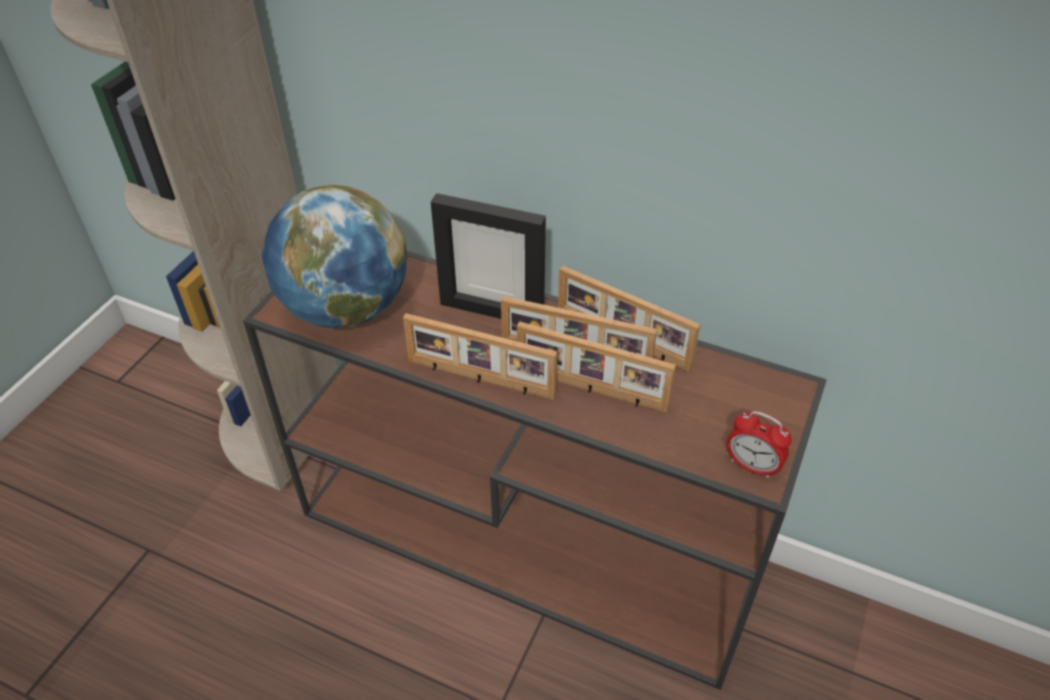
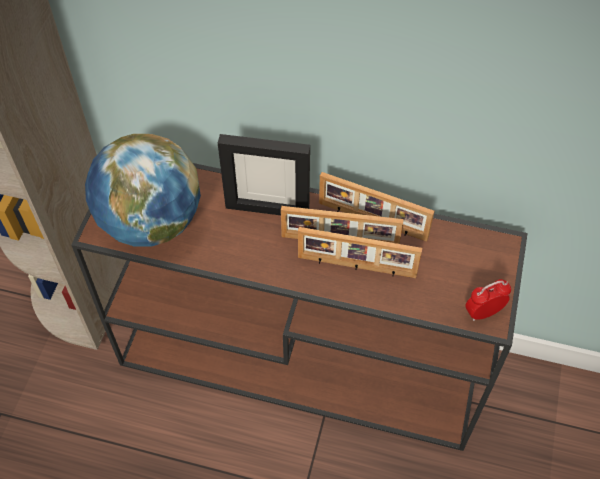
camera: 10 degrees left, 10 degrees up
(480, 379) = (271, 270): picture frame -> none
(752, 466) = (483, 312): alarm clock -> alarm clock turned 135 degrees clockwise

